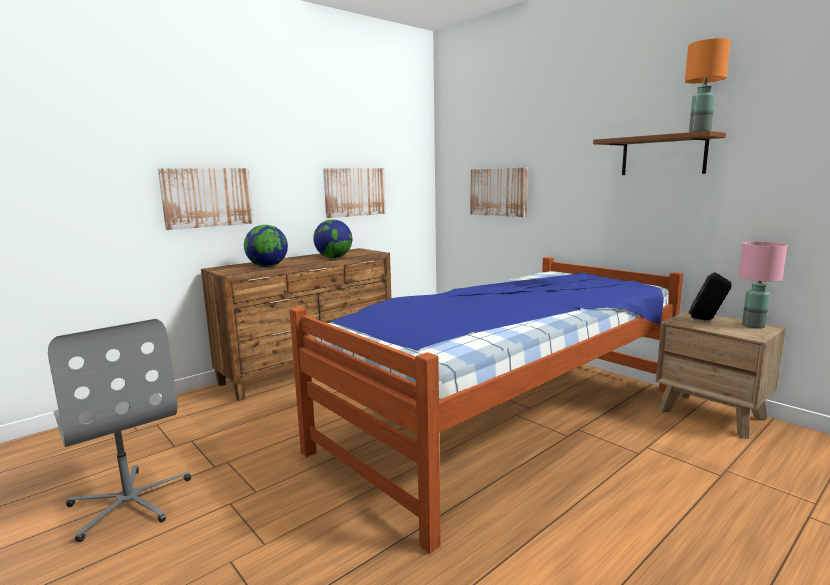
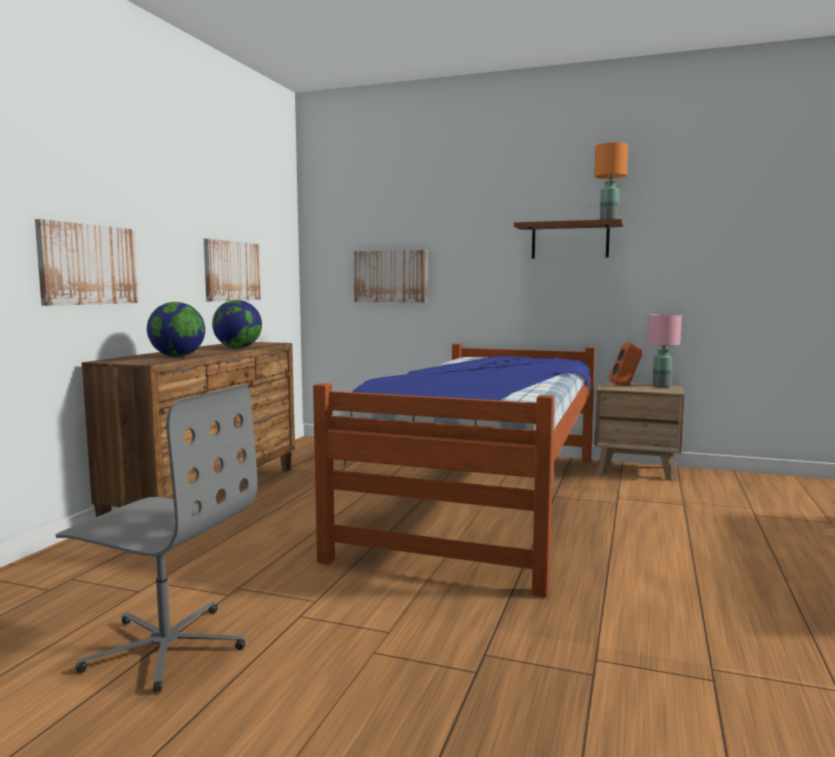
camera: 30 degrees left, 5 degrees down
(707, 320) = (625, 385): black speaker -> orange speaker

